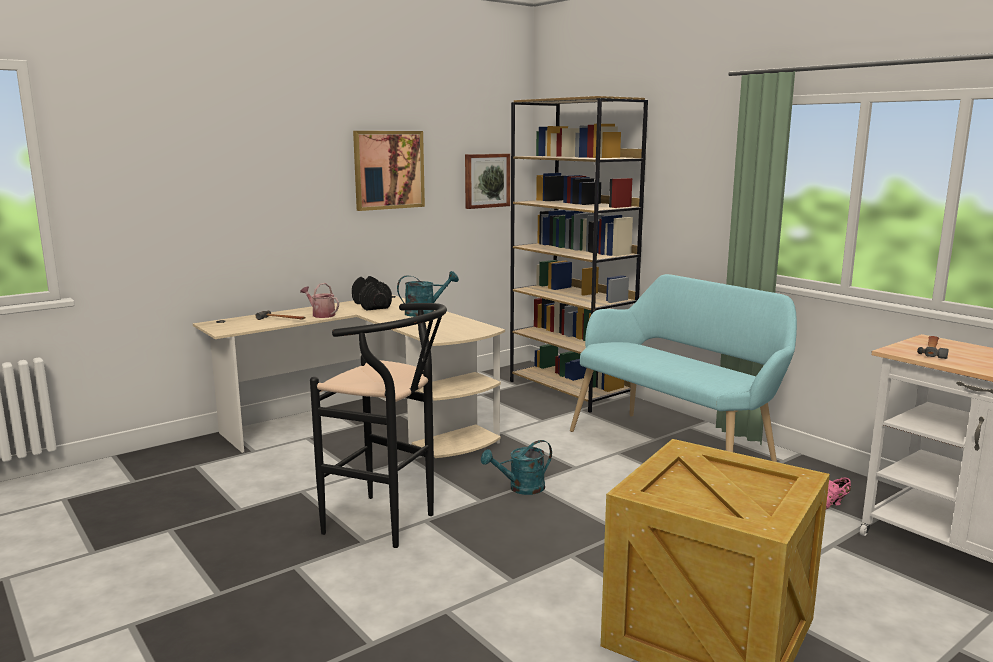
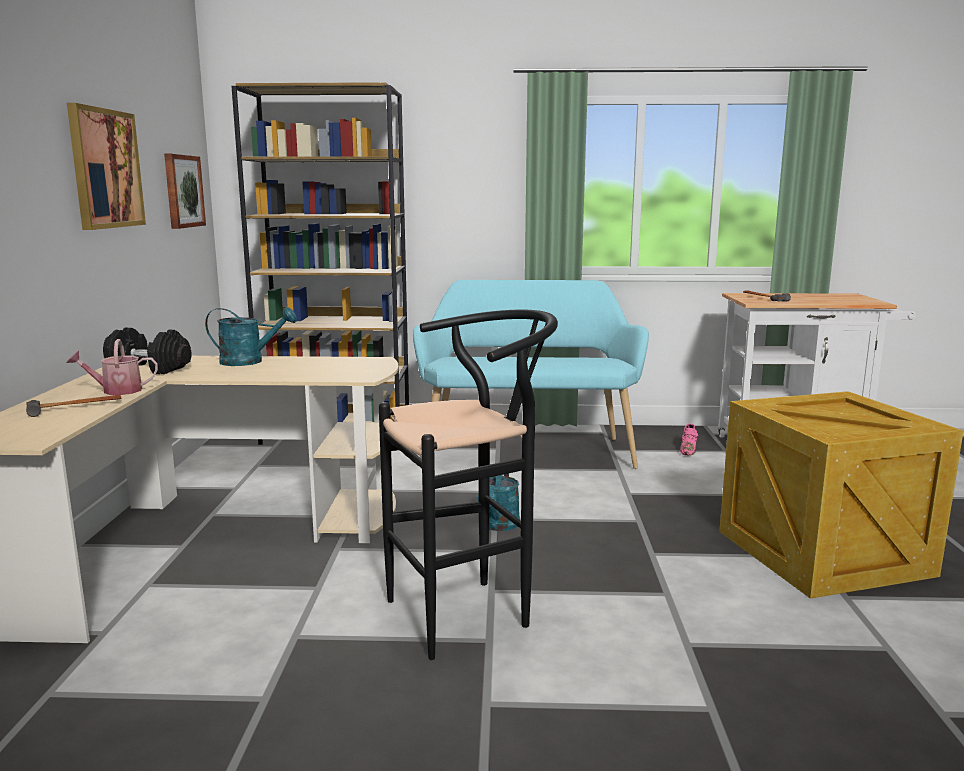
camera: 50 degrees left, 0 degrees up
(425, 312) = (249, 361): turquoise watering can -> turquoise watering can turned 75 degrees clockwise

